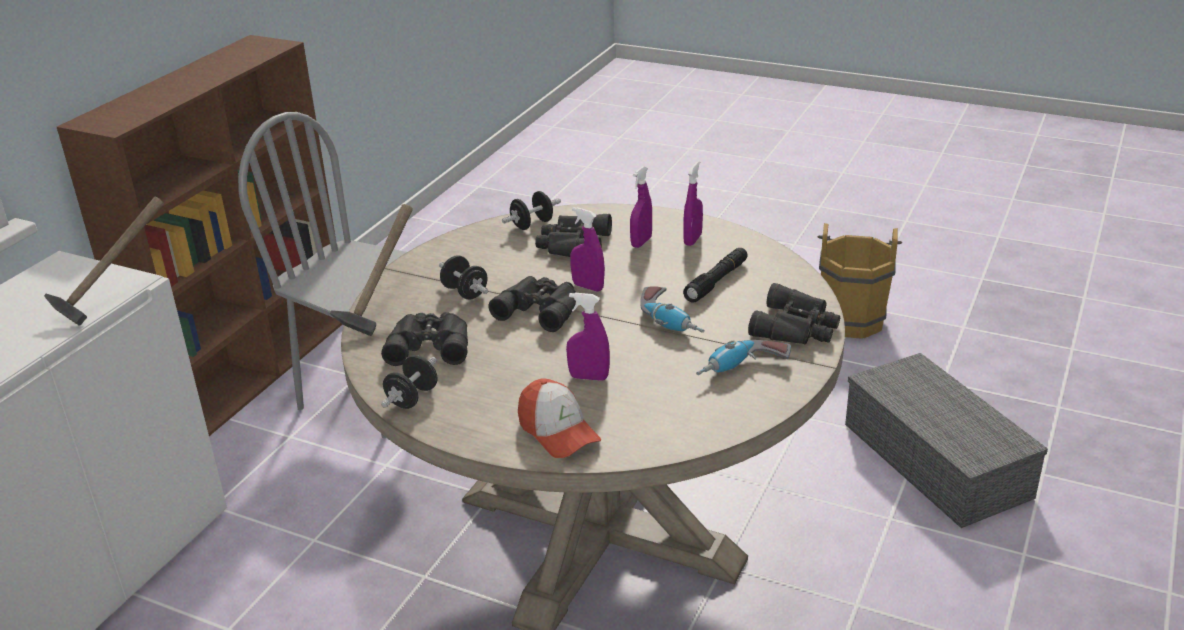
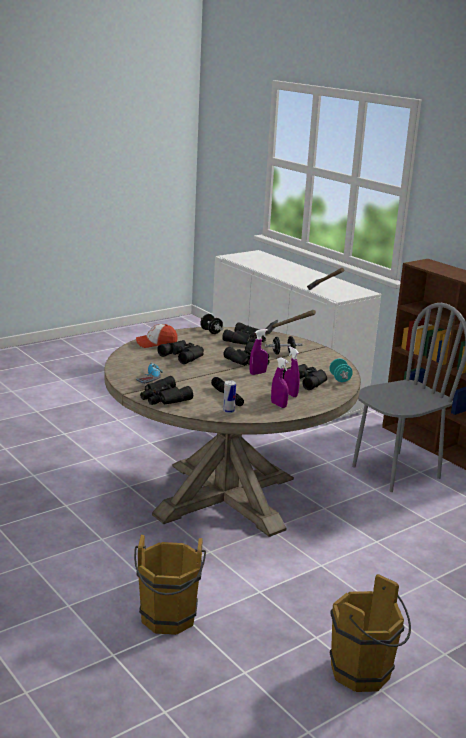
camera: 115 degrees right, 10 degrees down
(532, 224) = (340, 379): black dumbbell -> turquoise dumbbell
(589, 377) = (184, 356): purple spray bottle -> black binoculars
(672, 320) = (205, 379): power drill -> none
(765, 265) = (228, 411): none -> can
(939, 461) = (167, 620): grey storage box -> brown bucket

